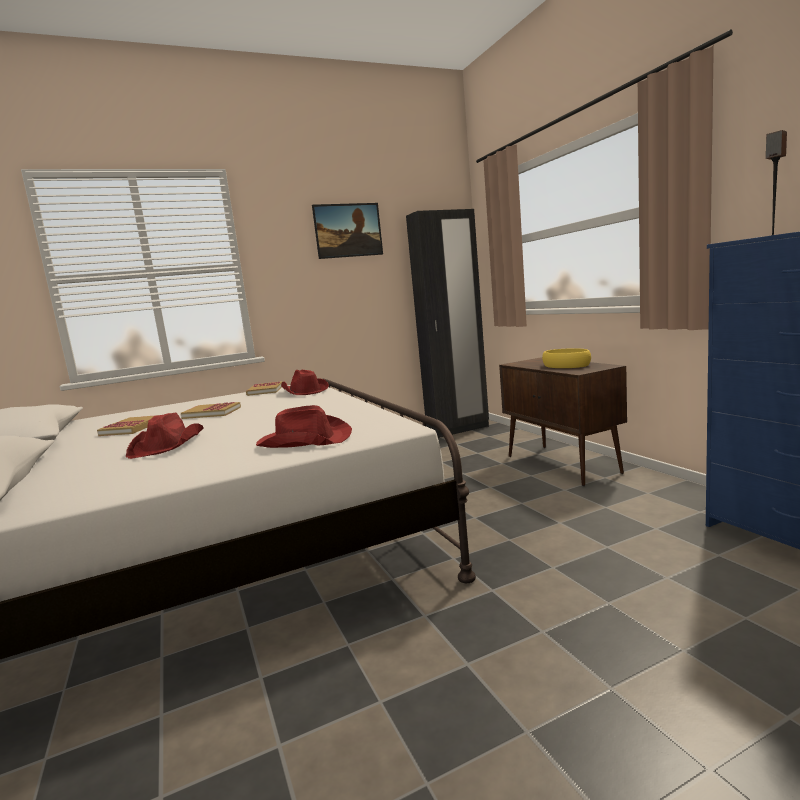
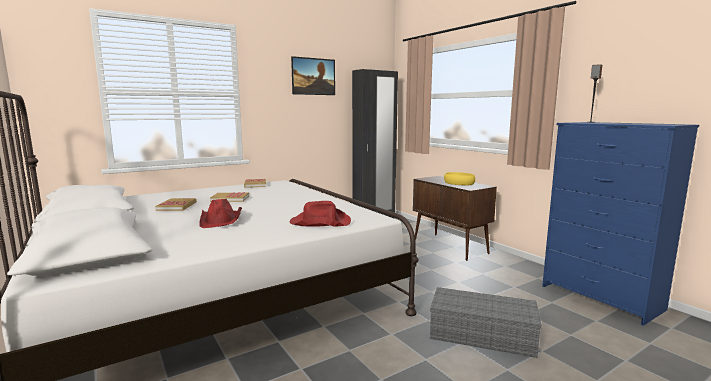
camera: 10 degrees left, 0 degrees up
(304, 391) = (287, 187): red hat -> none
(581, 616) = (483, 334): none -> grey storage box

